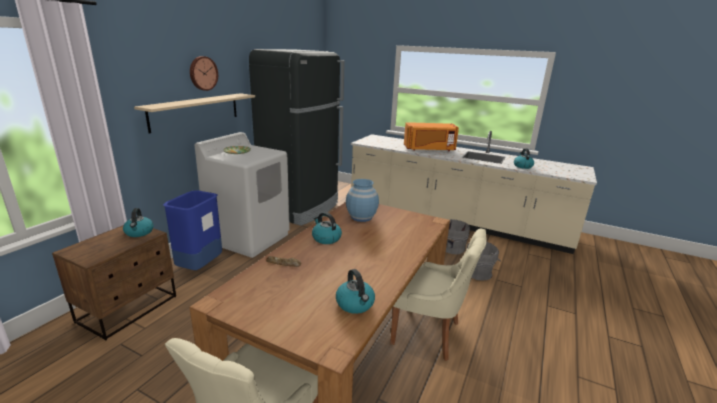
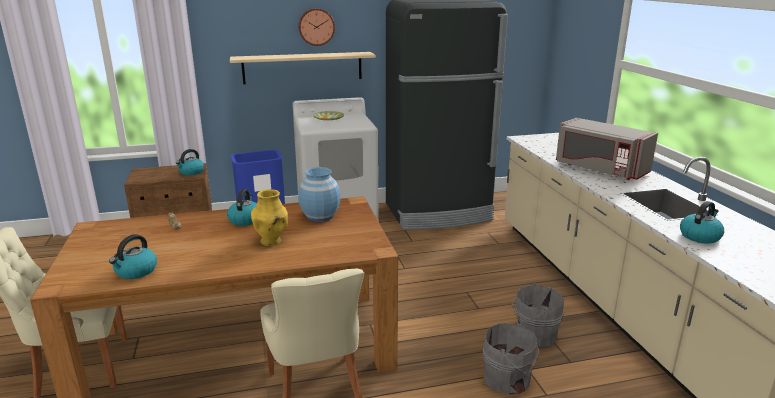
camera: 50 degrees right, 0 degrees up
(378, 242) = (271, 241): none -> yellow vase
(429, 149) = (599, 169): orange microwave -> grey microwave

